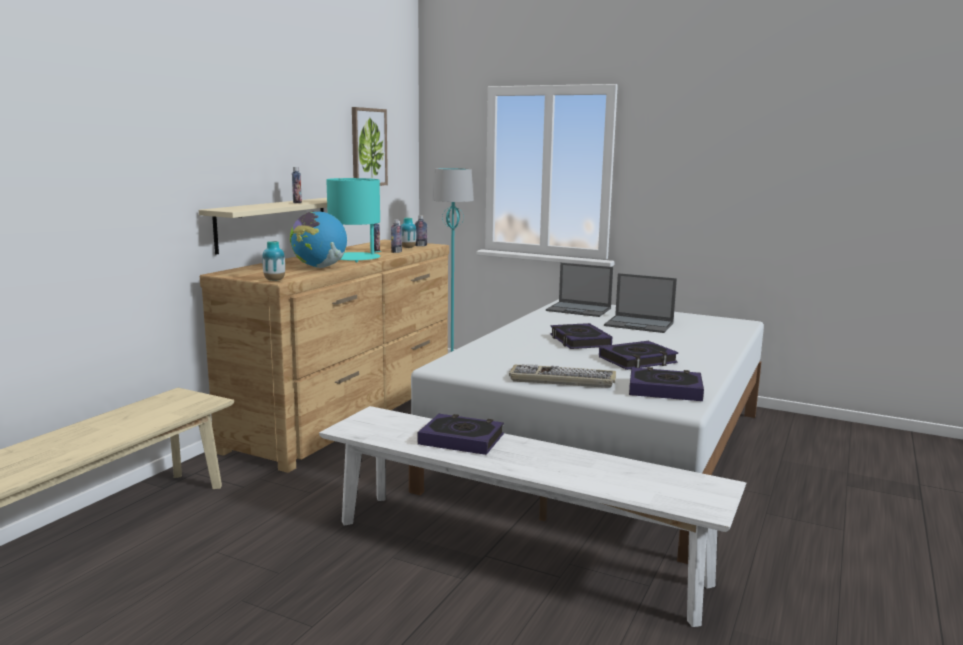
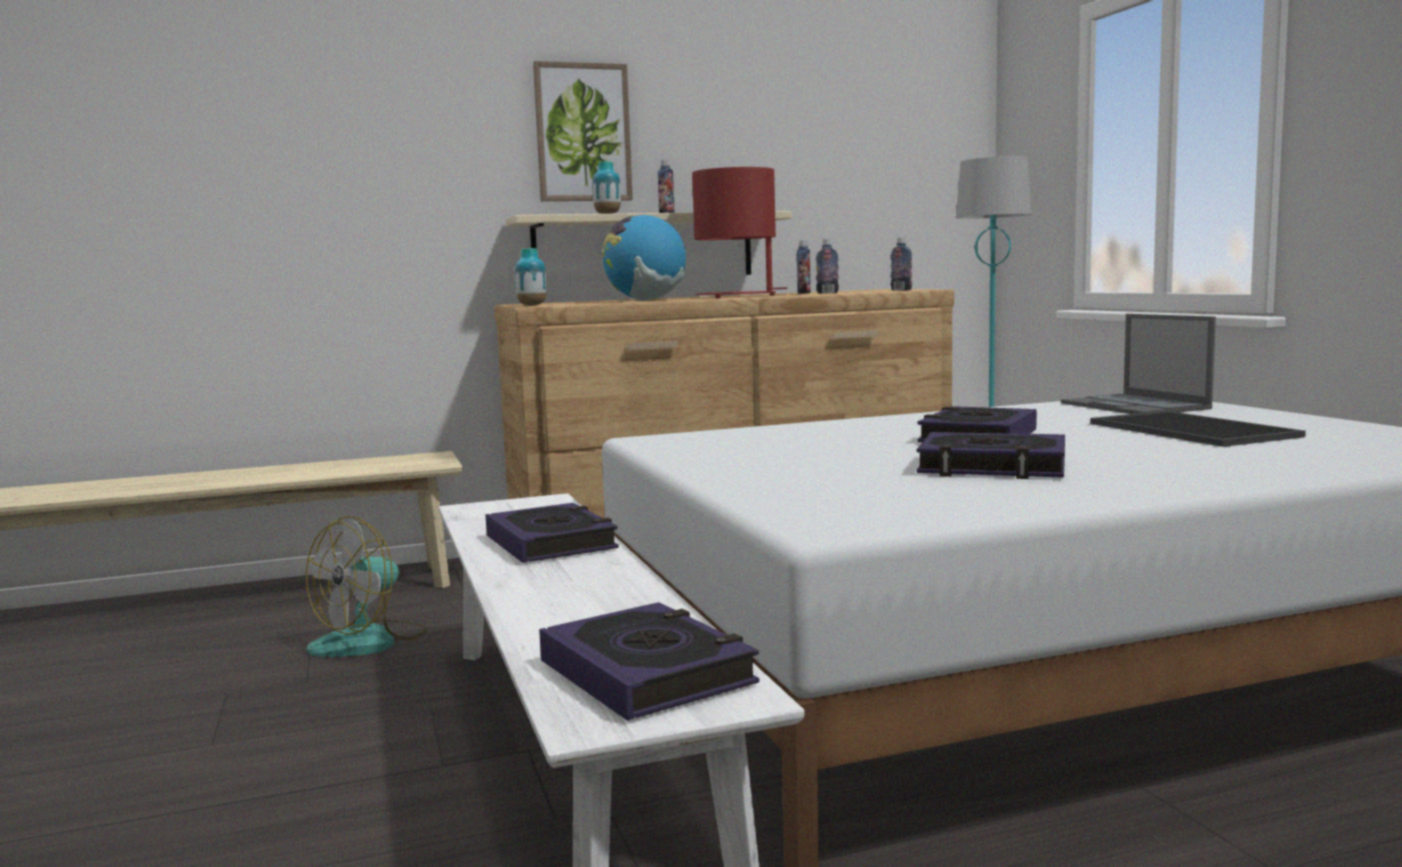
camera: 45 degrees right, 5 degrees down
(257, 536) = (370, 641): none -> fan
(355, 258) = (737, 296): turquoise table lamp -> red table lamp
(368, 147) = (860, 139): picture -> picture (582, 133)
(408, 248) = (869, 291): vase -> vase (607, 214)
(561, 379) = (760, 469): keyboard -> none
(640, 324) = (1195, 430): laptop -> tray
(665, 390) = (887, 504): book -> book (647, 673)

